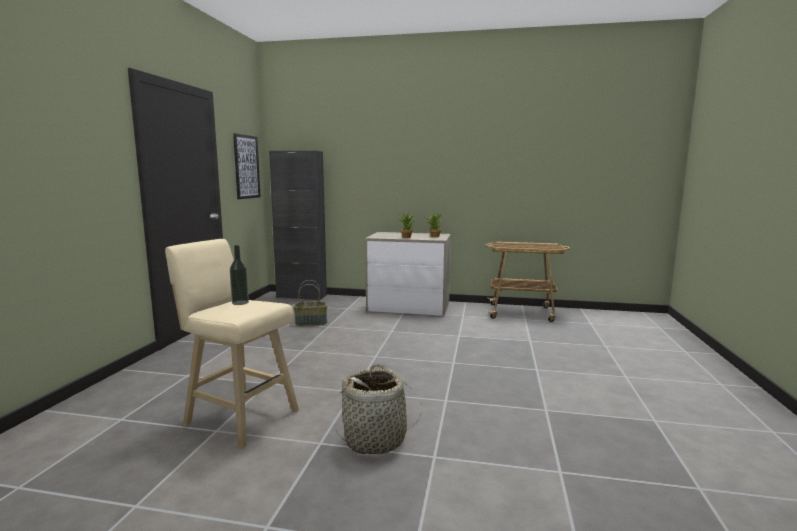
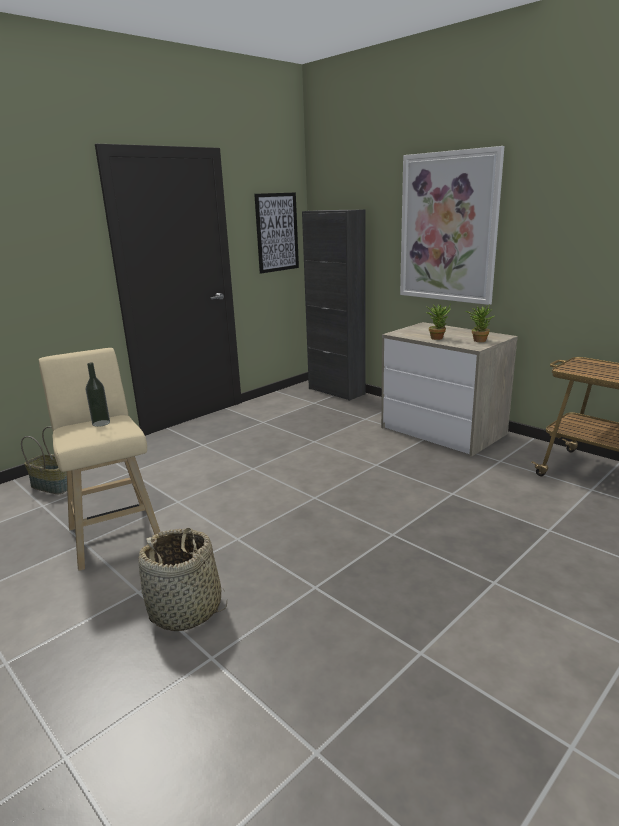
camera: 35 degrees right, 10 degrees up
(311, 322) = (304, 431): basket -> basket (54, 486)
(393, 164) = (448, 228): none -> picture

